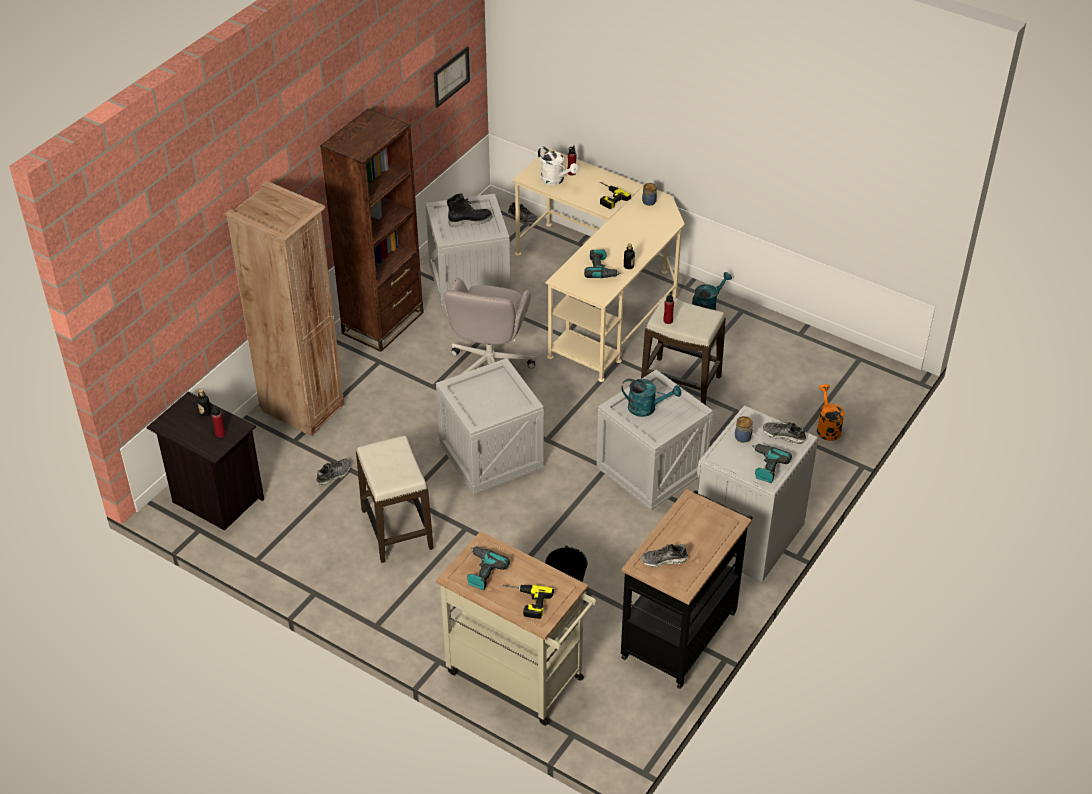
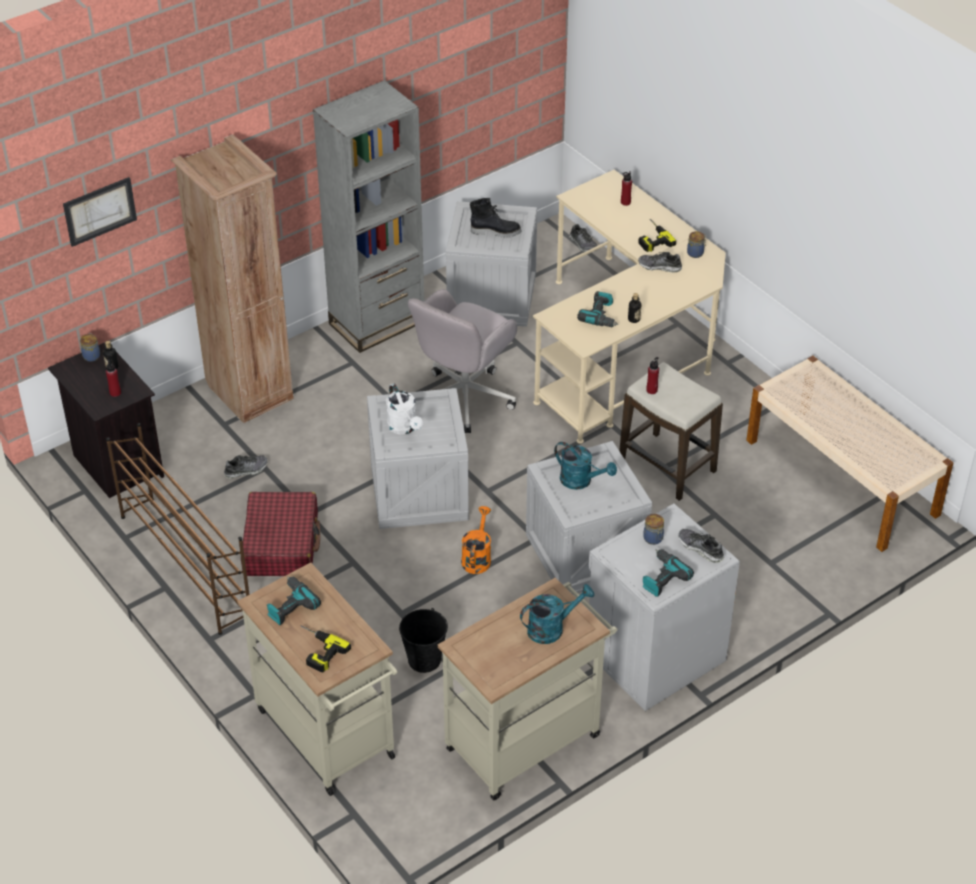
camera: 20 degrees right, 0 degrees up
(181, 407) = (92, 356): none -> jar
(322, 569) = (185, 565): none -> brown shoe rack
(383, 323) = (377, 323): brown bookcase -> grey bookcase
(397, 529) = (281, 544): stool -> red suitcase
(451, 76) = (511, 66): picture -> picture (99, 211)
(556, 180) = (603, 206): white watering can -> white watering can (404, 428)
(664, 560) = (488, 648): shoe -> shoe (659, 267)
(681, 633) = (527, 741): black cart -> beige cart
(707, 307) = (740, 391): turquoise watering can -> turquoise watering can (552, 628)
(819, 356) = (842, 477): none -> beige bench
(827, 427) = (810, 559): orange watering can -> orange watering can (477, 557)

